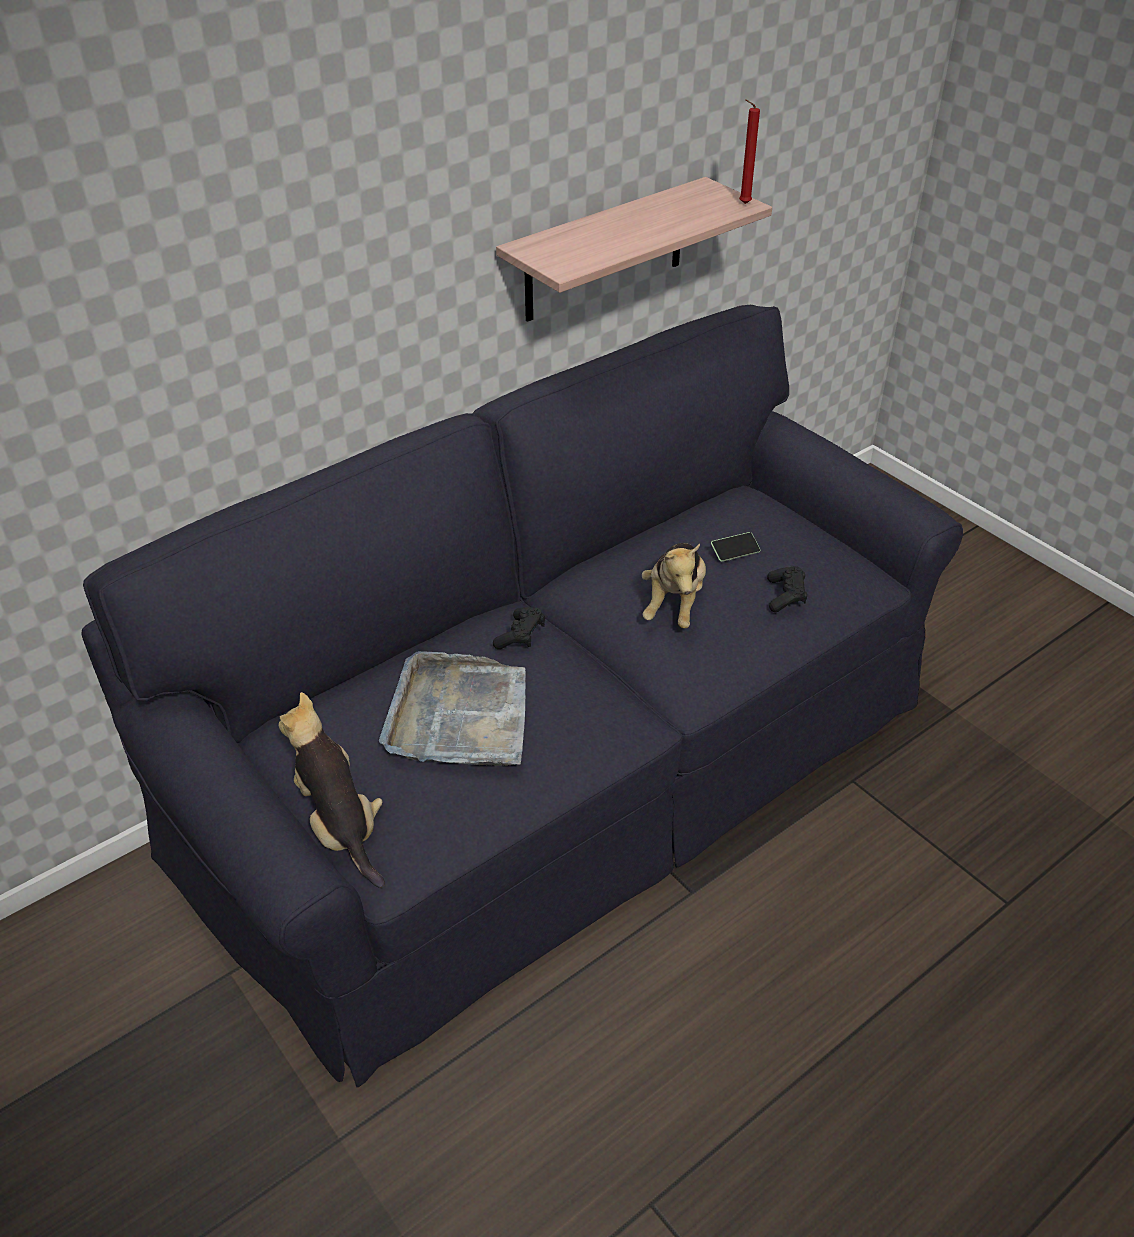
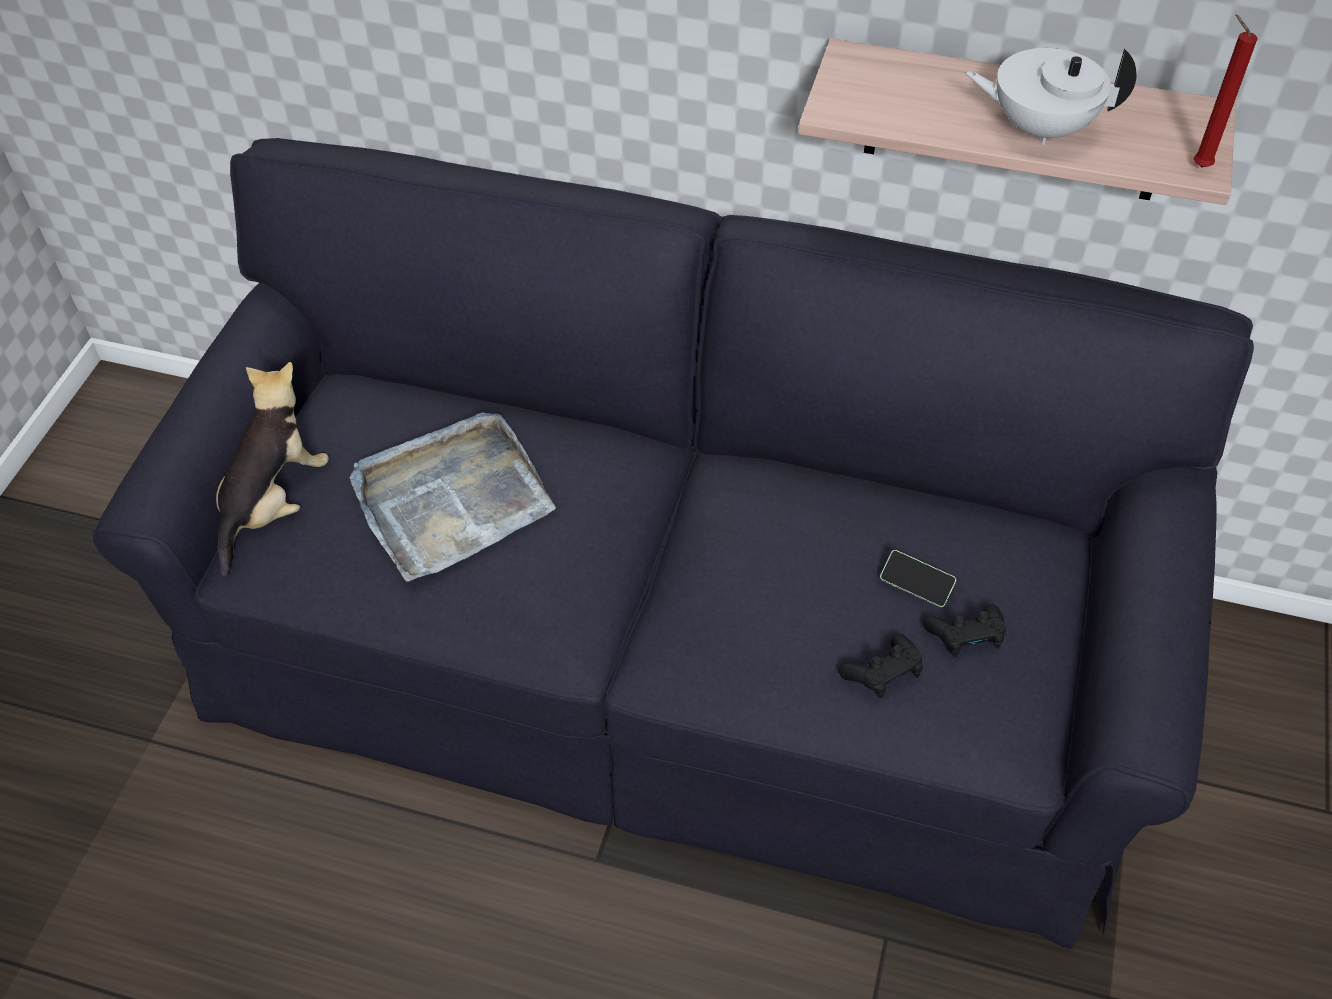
camera: 55 degrees right, 10 degrees up
(521, 636) = (606, 479): black game controller -> black game controller (966, 637)
(660, 226) = (1040, 128): none -> white teapot
(674, 604) = (774, 577): plush toy -> none

